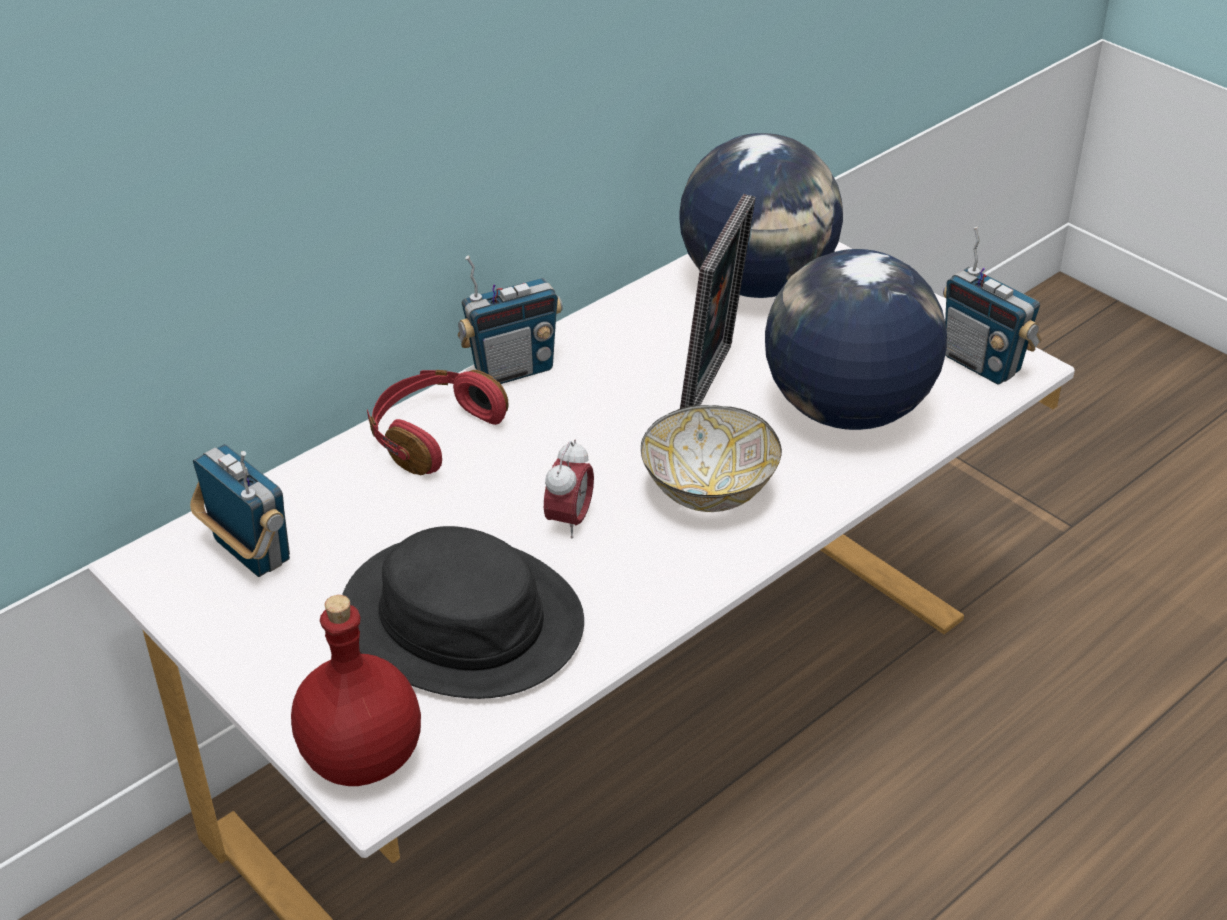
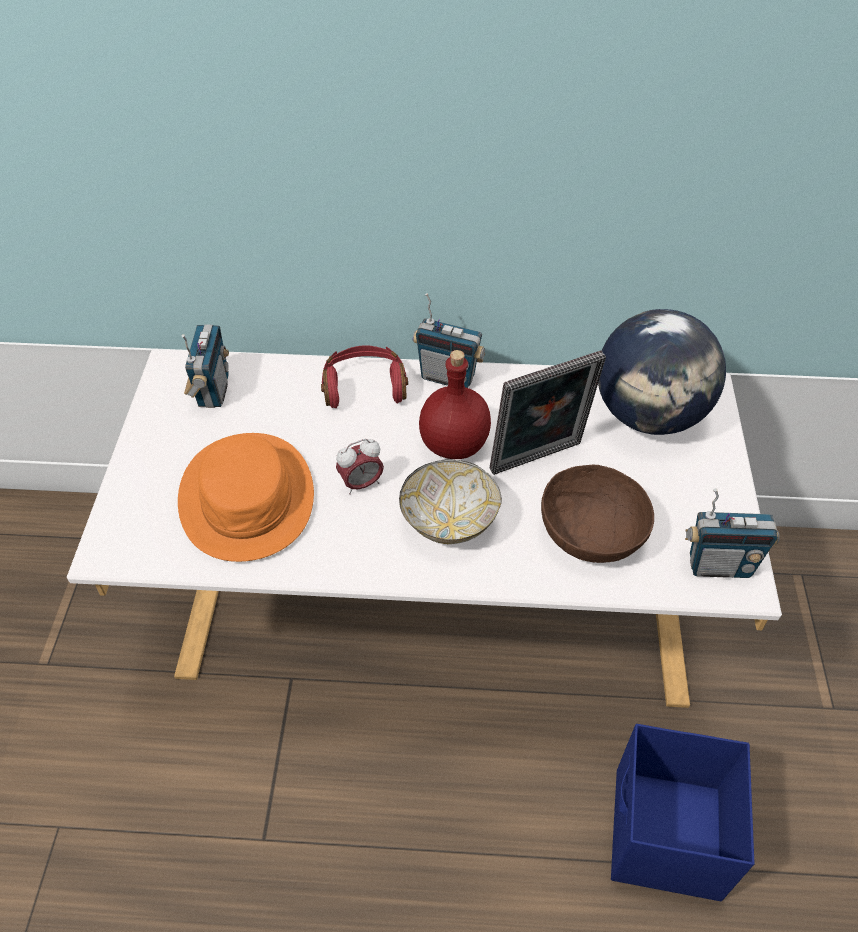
camera: 45 degrees right, 10 degrees up
(362, 756) = (121, 532): red bottle -> red bottle (455, 444)
(462, 618) = (247, 497): black hat -> orange hat
(847, 411) = (591, 532): globe -> brown bowl
(982, 364) = (719, 565): radio -> radio turned 90 degrees counterclockwise
(1074, 743) = (665, 835): none -> blue storage box

